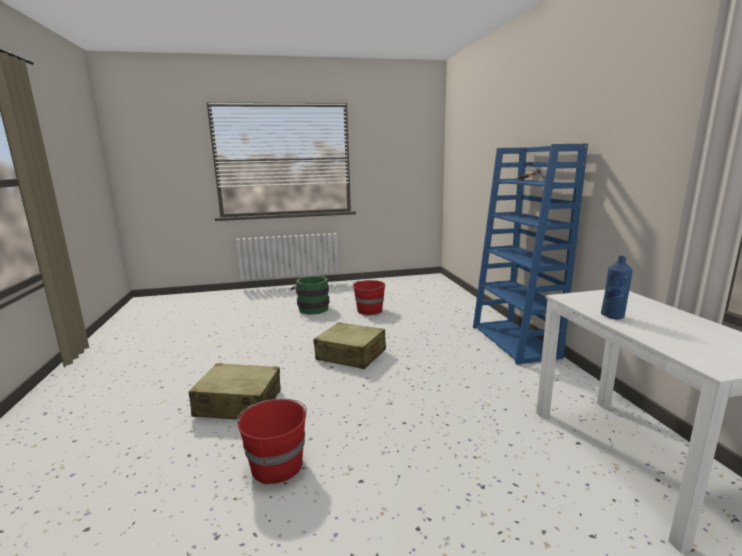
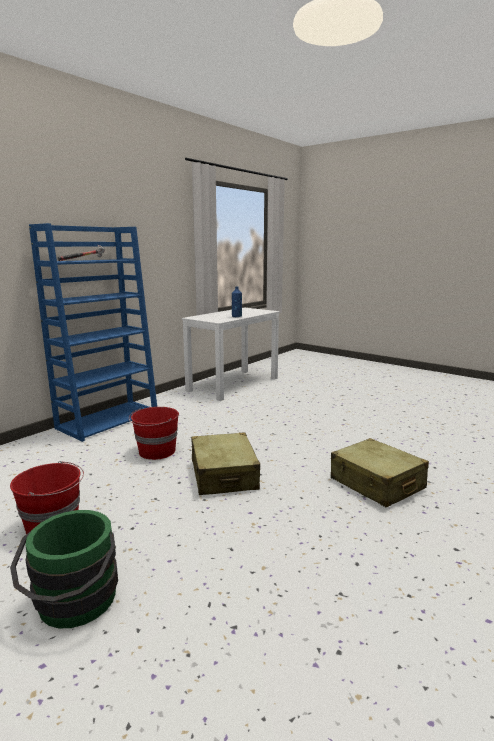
camera: 130 degrees left, 0 degrees up
(276, 464) = (379, 440): red bucket -> red bucket (156, 451)

